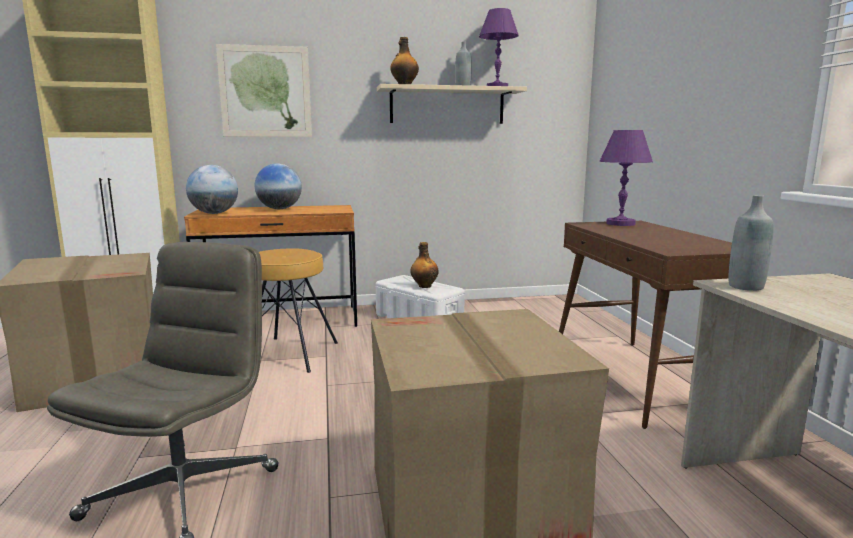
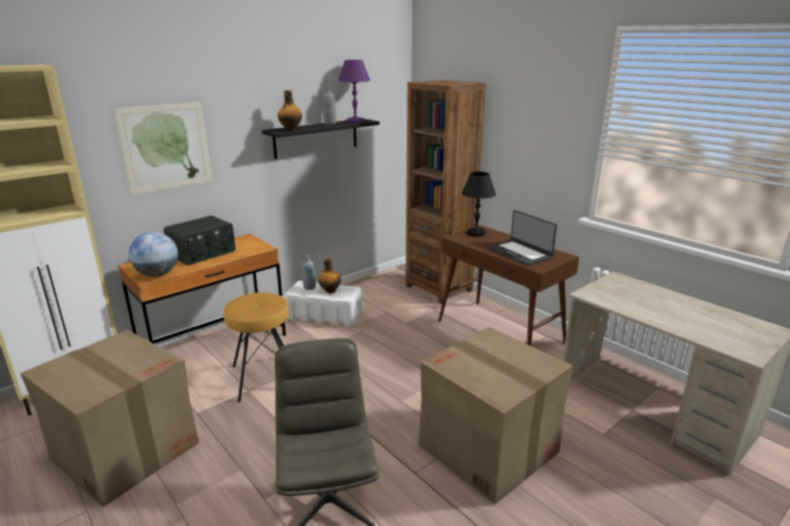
camera: 30 degrees left, 10 degrees up
(279, 209) = (203, 254): globe -> radio
(447, 106) = (316, 138): beige shelf -> black shelf
(590, 321) = (439, 288): none -> brown bookcase
(620, 223) = (475, 233): purple table lamp -> black table lamp
(662, 240) = (520, 253): none -> laptop
(745, 287) = (595, 295): grey bottle -> grey bottle (309, 287)

